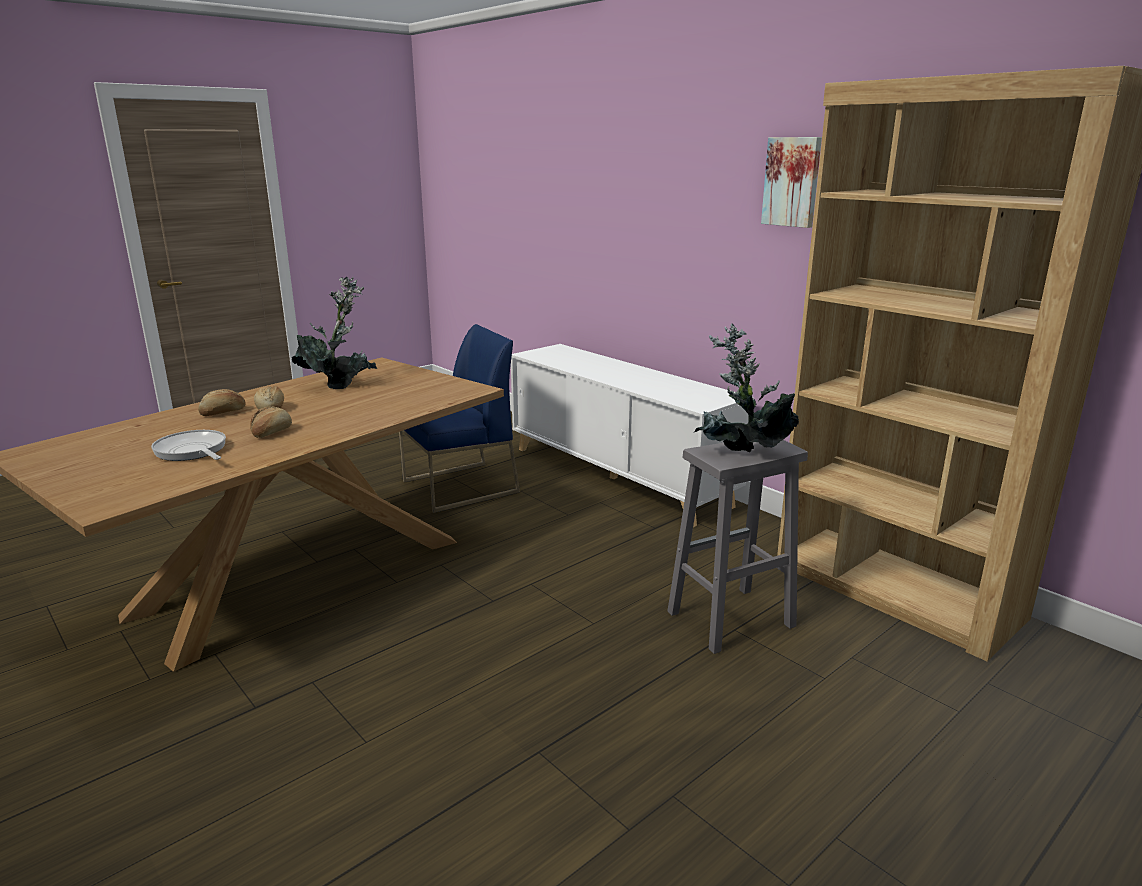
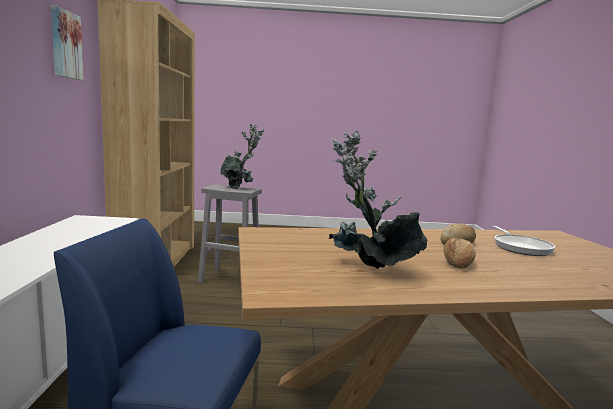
camera: 140 degrees left, 10 degrees down
(223, 412) = (509, 273): bread -> none

